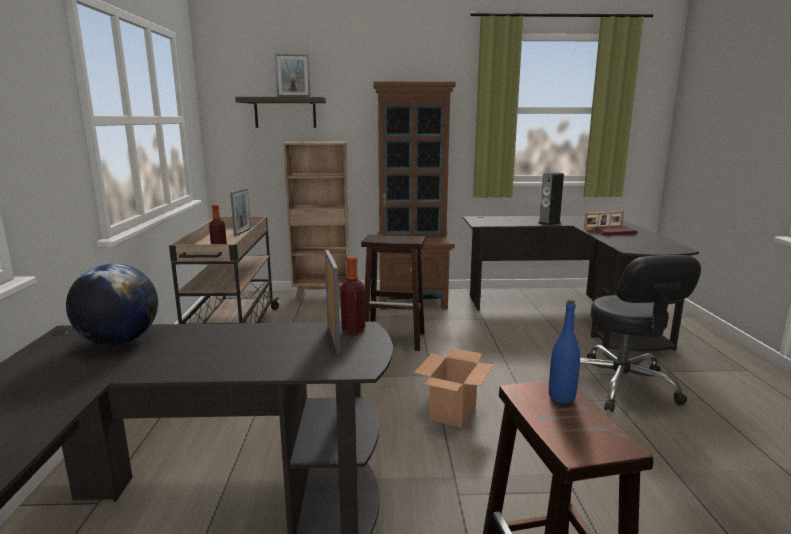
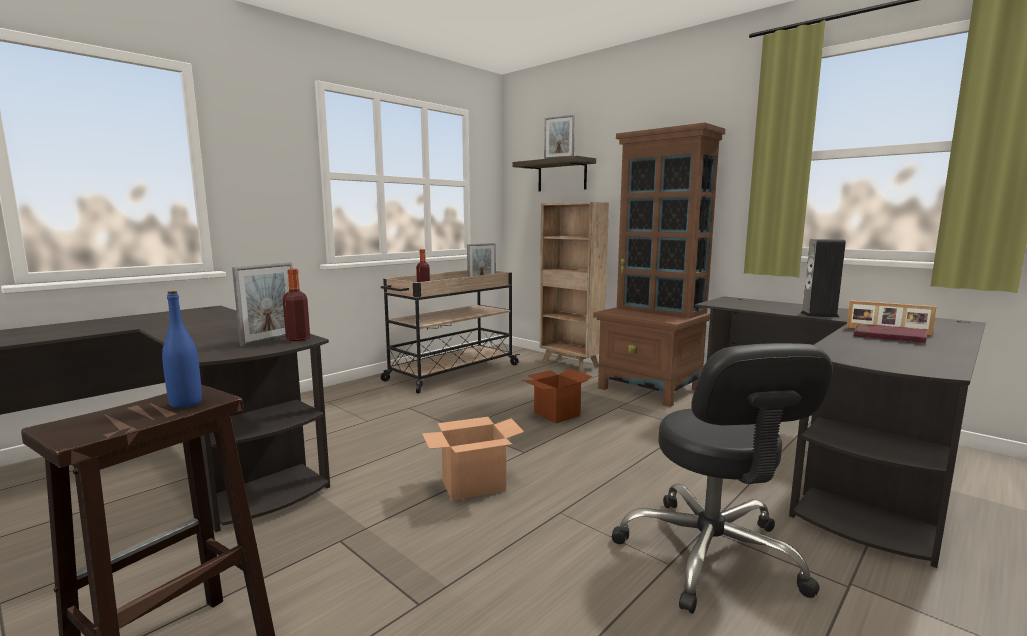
camera: 45 degrees right, 5 degrees down
(119, 341) = (207, 316): globe -> none
(395, 339) = (557, 414): brown stool -> cardboard box
(622, 387) = (713, 560): black office chair -> black office chair turned 45 degrees counterclockwise

